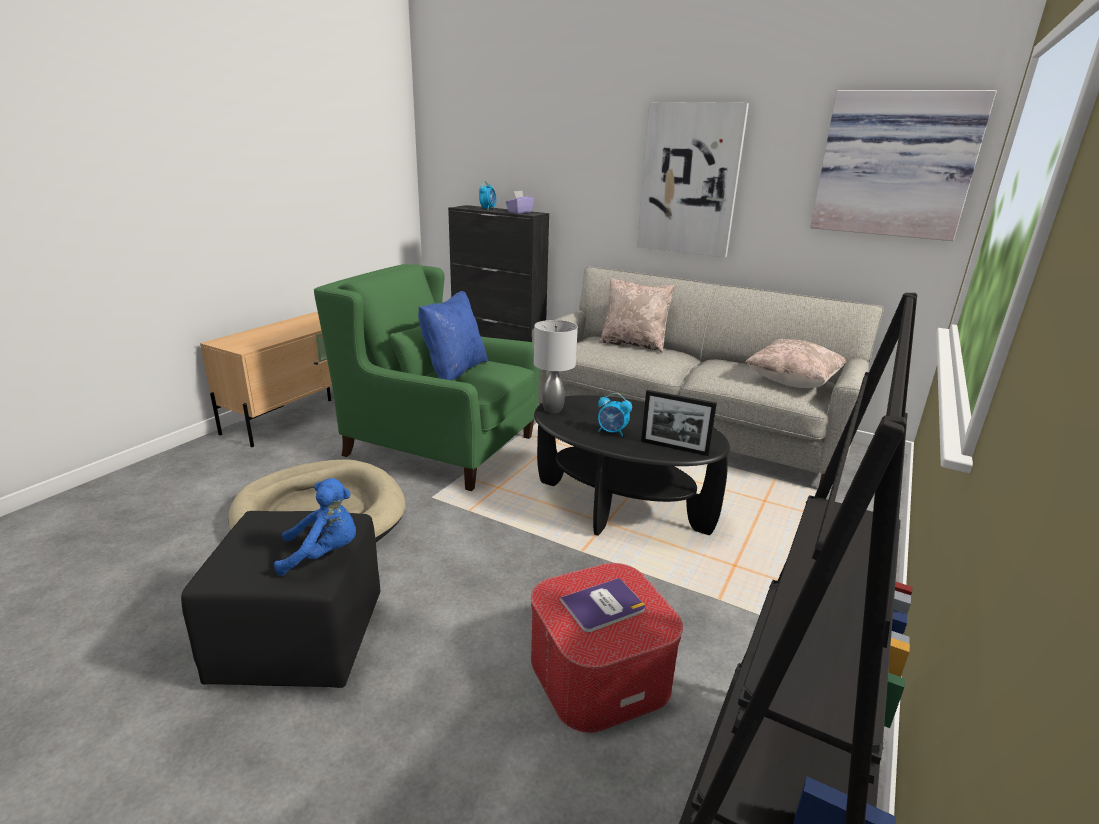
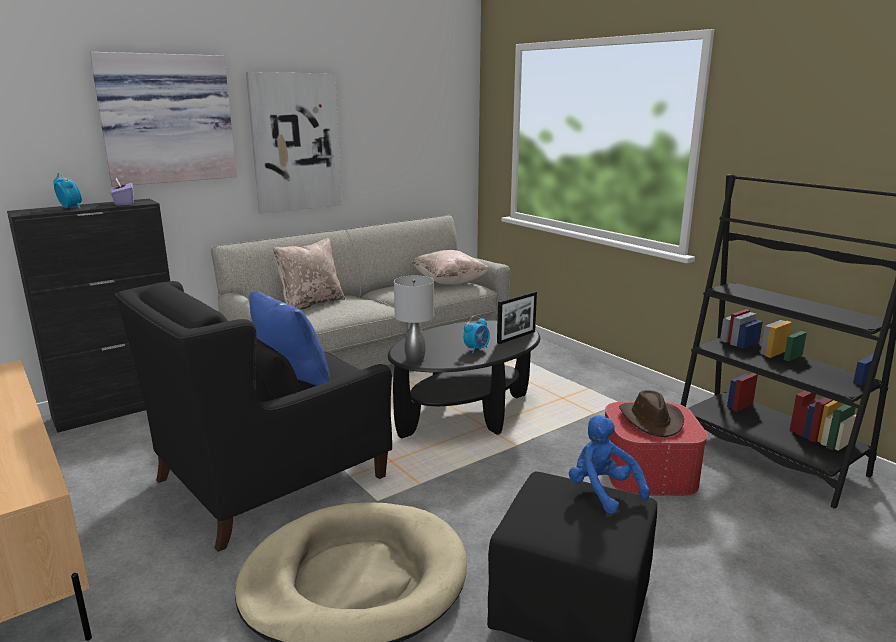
camera: 65 degrees left, 5 degrees down
(324, 554) = (602, 491): blue plush toy -> blue plush toy turned 45 degrees counterclockwise
(441, 446) = (272, 478): green armchair -> black armchair
(603, 606) = (651, 420): book -> brown hat
(895, 165) = (433, 116): picture -> picture (166, 119)

